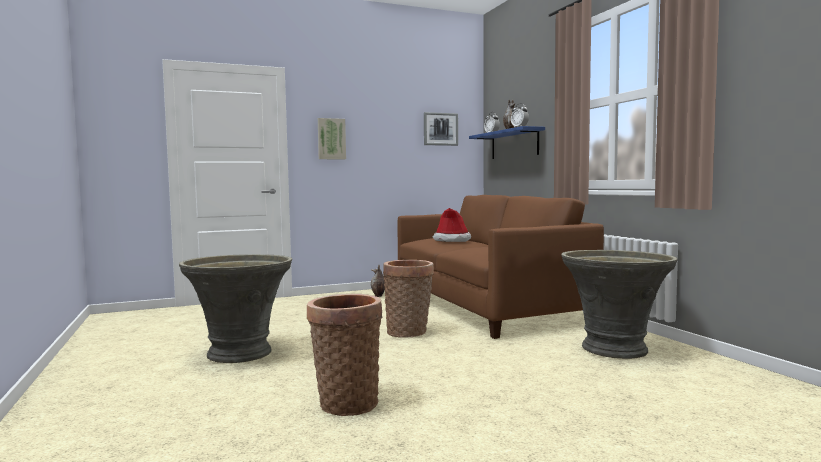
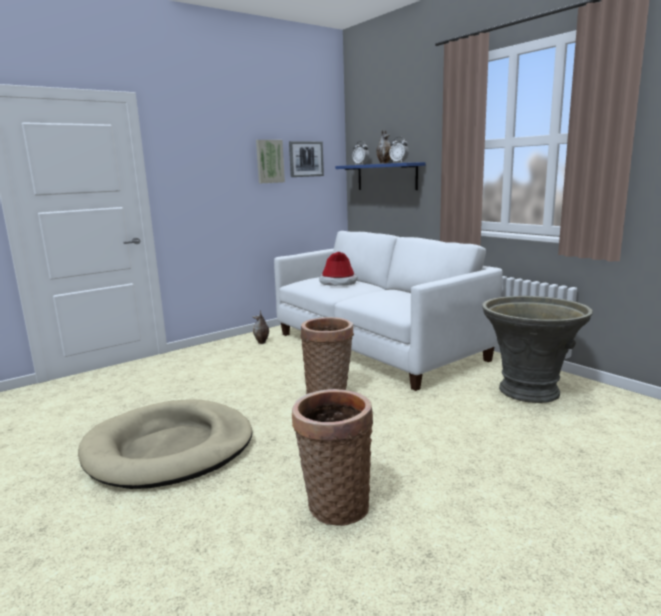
camera: 15 degrees left, 10 degrees up
(241, 353) = (170, 448): grey planter -> beige dog bed
(331, 139) = (195, 176): picture -> picture (269, 161)
(485, 306) = (377, 346): brown sofa -> white sofa

